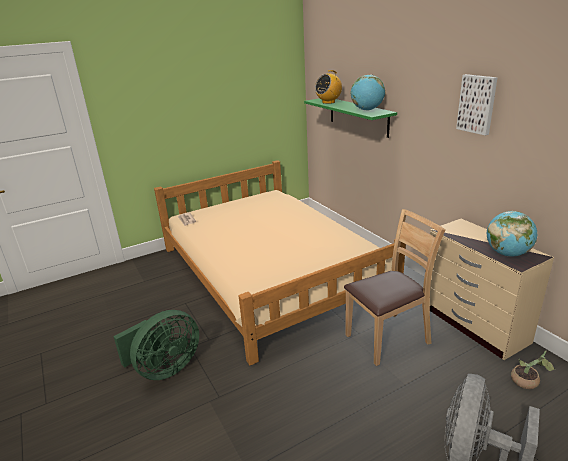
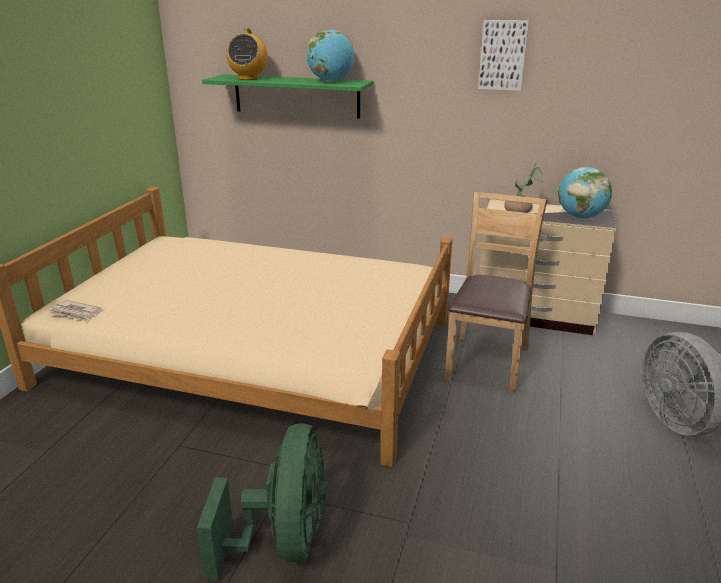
camera: 45 degrees left, 0 degrees up
(527, 383) = (632, 345): potted plant -> potted plant (521, 210)

